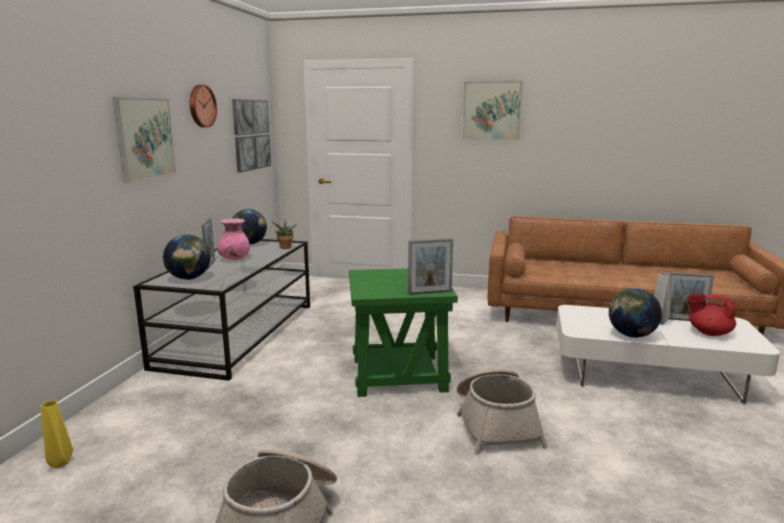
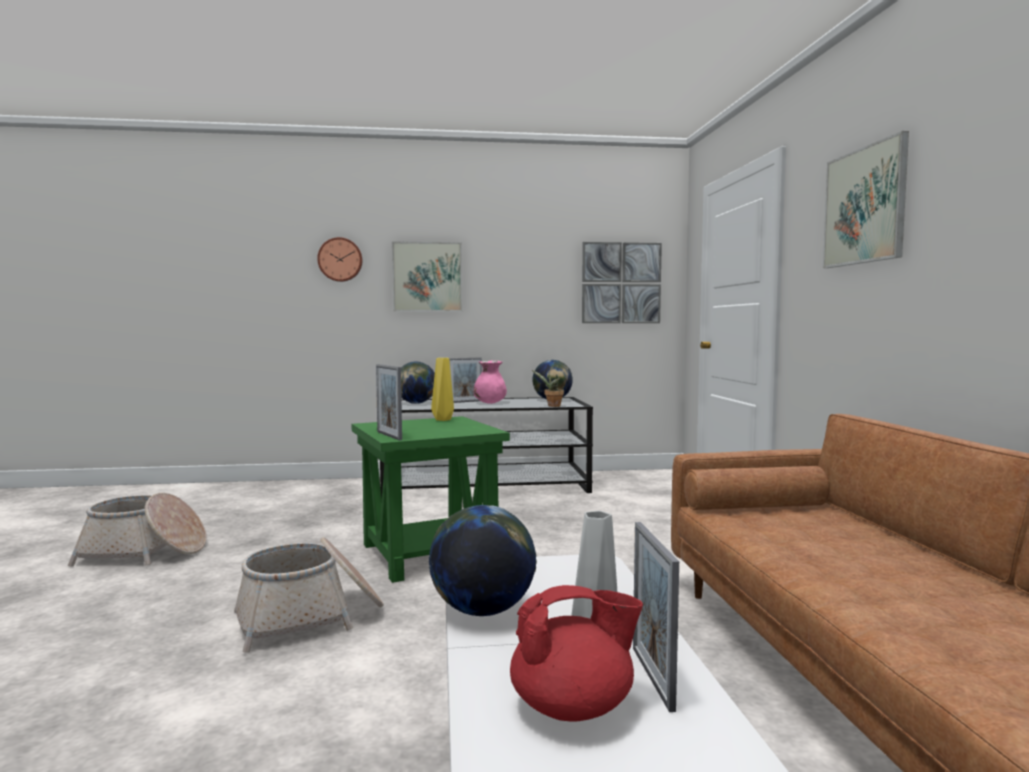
camera: 70 degrees right, 10 degrees down
(59, 464) = (242, 490): yellow vase -> yellow vase (442, 419)
(201, 106) = (520, 249): wall clock -> wall clock (340, 259)
(708, 332) = (574, 707): red teapot -> red teapot turned 75 degrees clockwise

